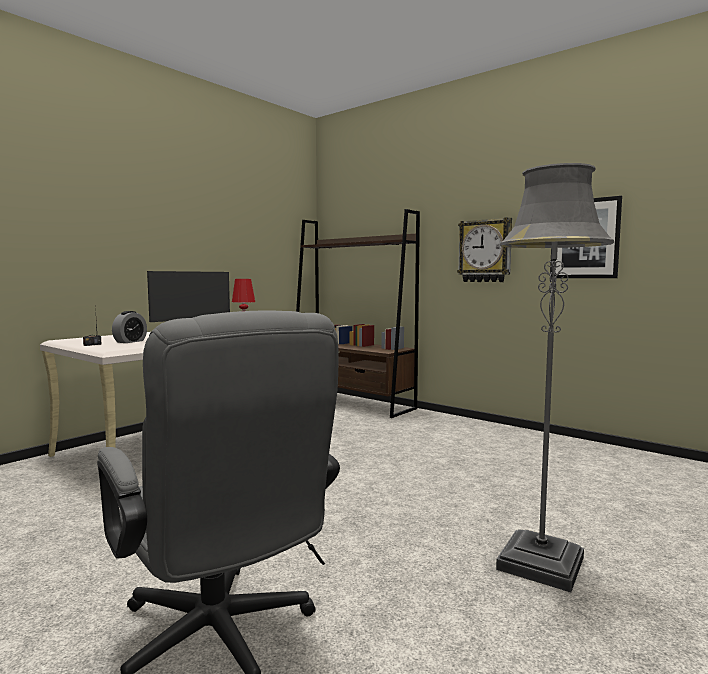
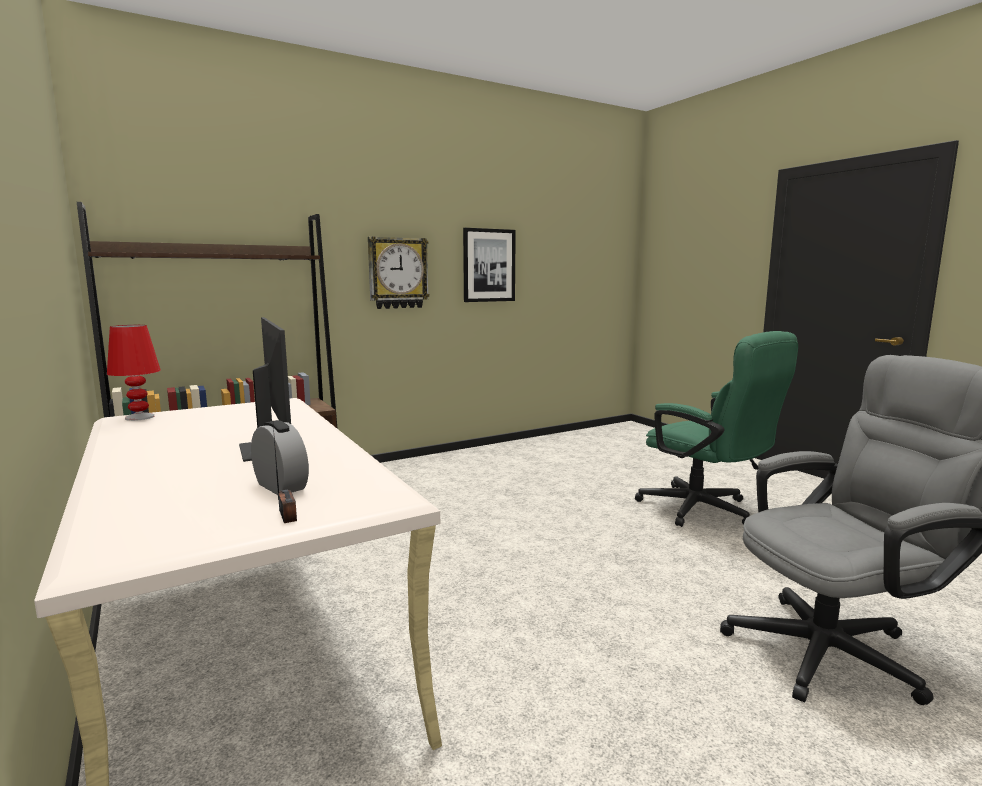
camera: 70 degrees left, 5 degrees up
(540, 563) = (705, 511): grey floor lamp -> green office chair

